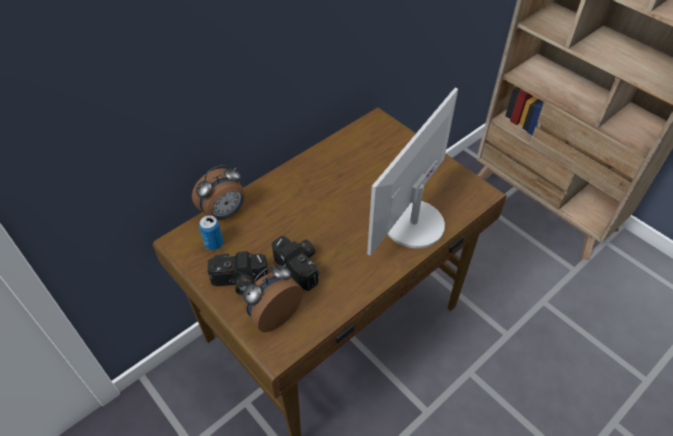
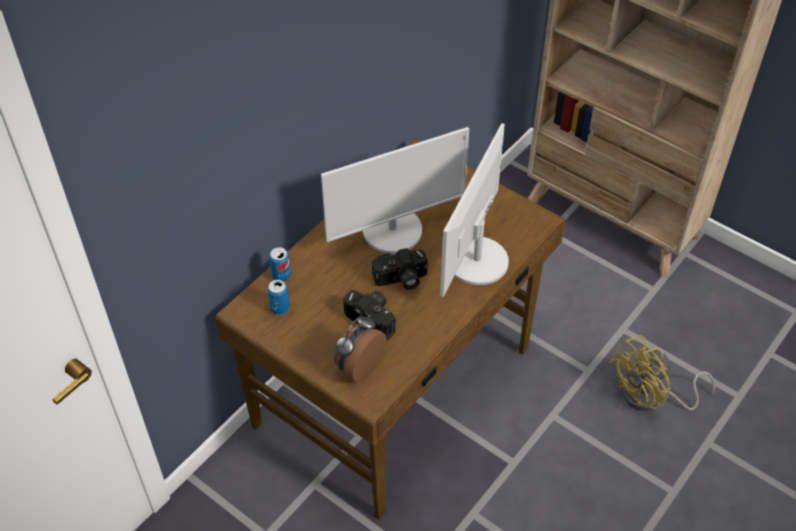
camera: 10 degrees left, 0 degrees up
(224, 213) = (281, 276): alarm clock -> can
(239, 282) = (317, 342): camera -> camera (401, 280)
(339, 185) = (393, 231): none -> monitor
(562, 369) = (650, 397): none -> yellow fan

